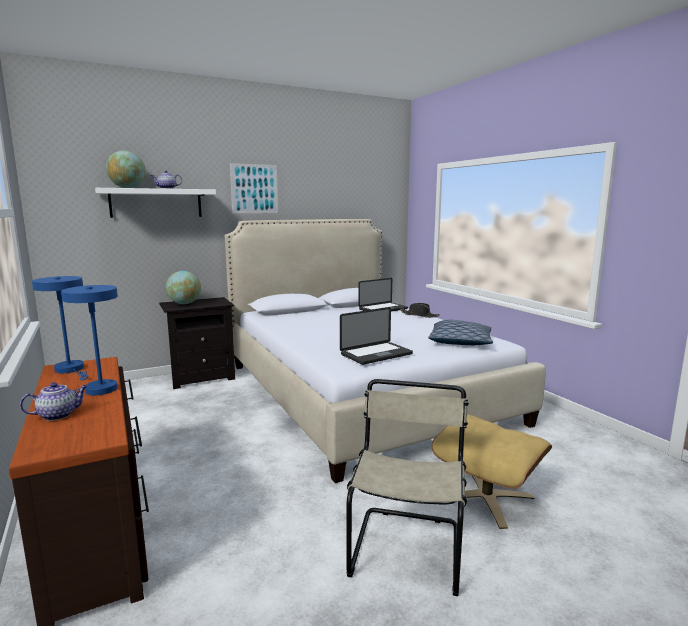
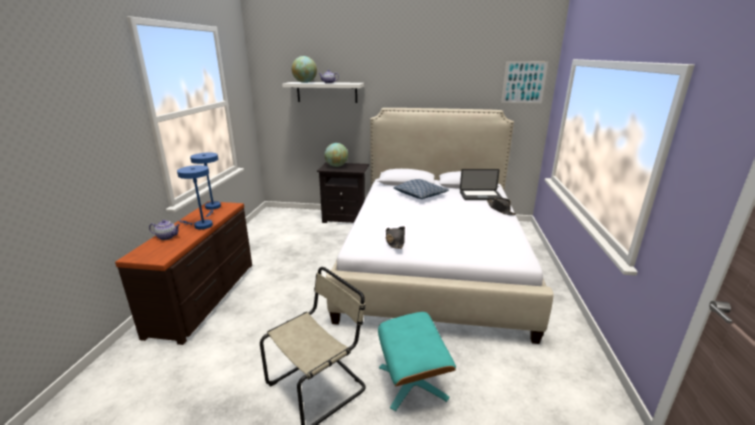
camera: 35 degrees right, 10 degrees up
(254, 189) = (399, 81): picture -> picture (524, 82)
(376, 354) = (395, 241): laptop -> black hat
(460, 342) = (485, 248): pillow -> pillow (420, 195)
(487, 497) = (413, 382): beige ottoman -> turquoise ottoman

